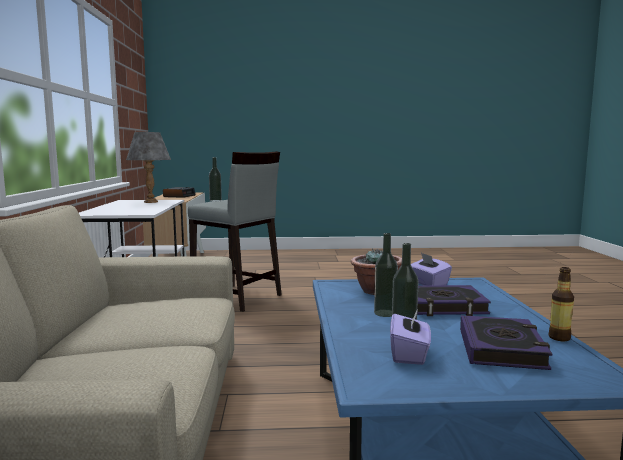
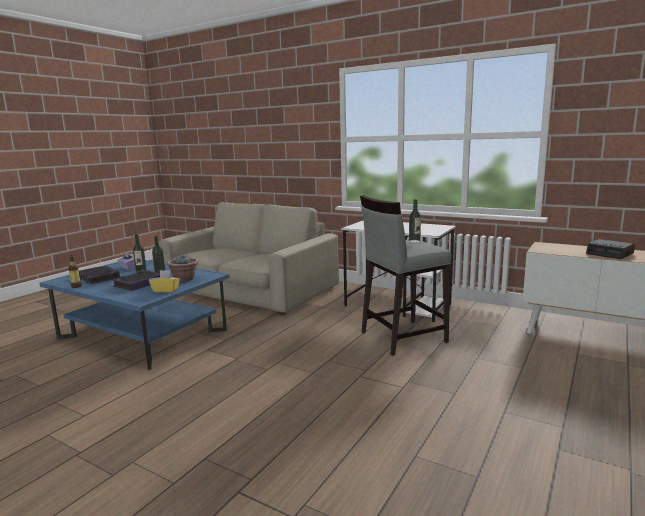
camera: 125 degrees right, 5 degrees up
(151, 202) = (424, 229): grey table lamp -> none
(428, 283) = (166, 290): purple tissue box -> yellow tissue box

